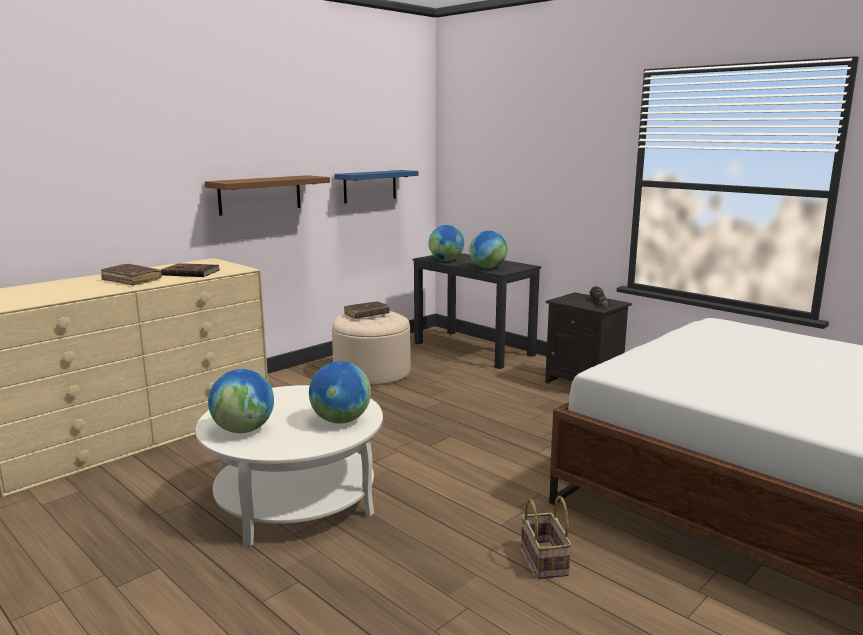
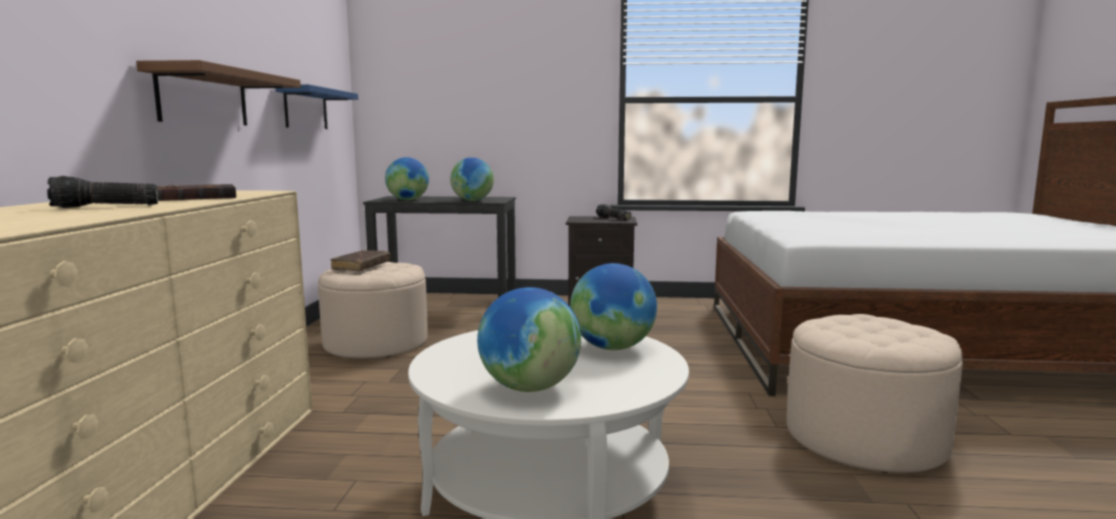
camera: 40 degrees left, 5 degrees down
(132, 280) = (105, 206): brown book -> flashlight
(545, 561) = (864, 438): basket -> beige ottoman

